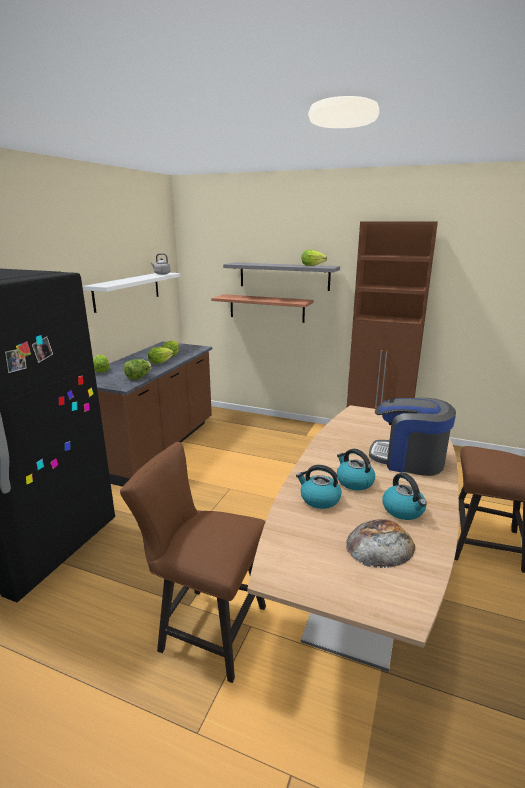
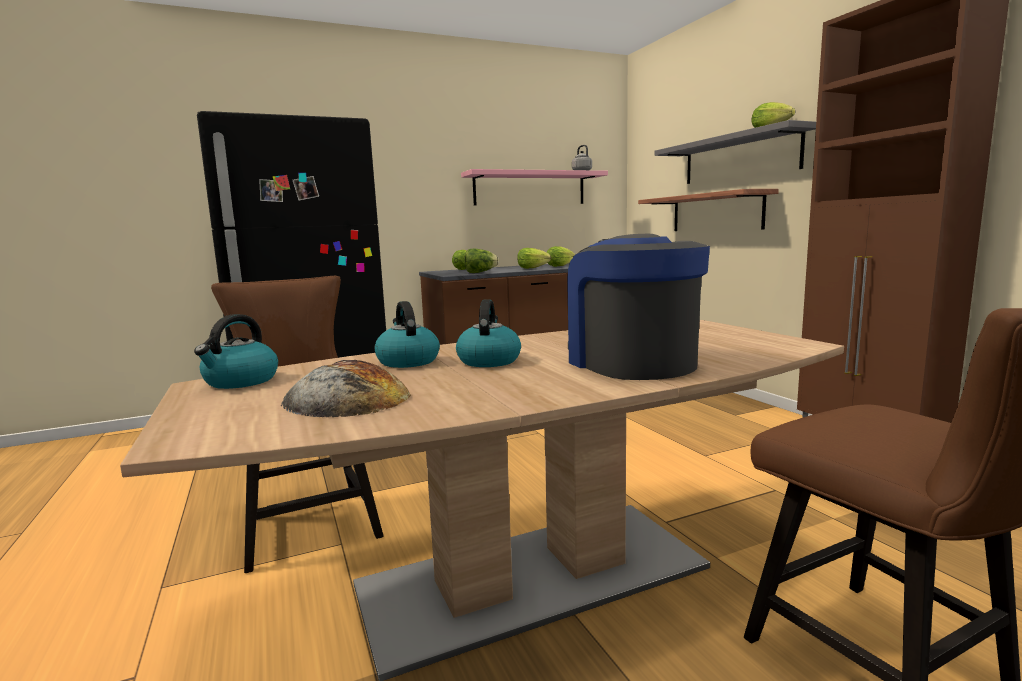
camera: 45 degrees right, 10 degrees down
(127, 291) = (530, 189): white shelf -> pink shelf
(403, 510) = (467, 389): kettle -> kettle (241, 381)

